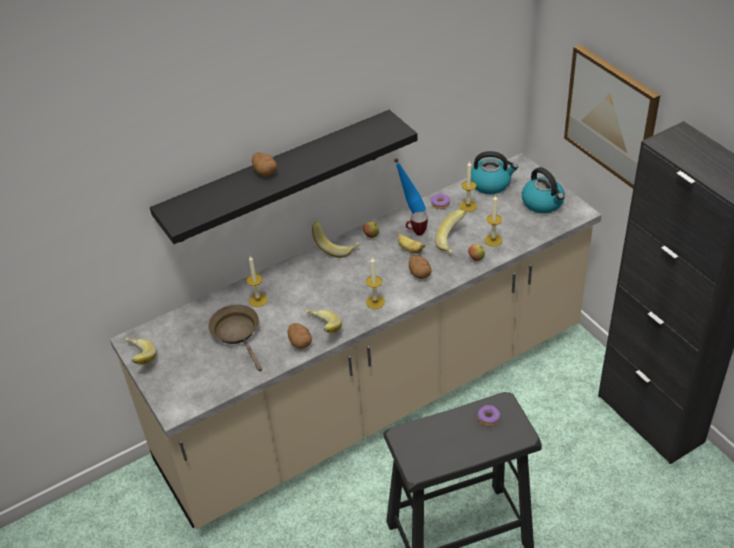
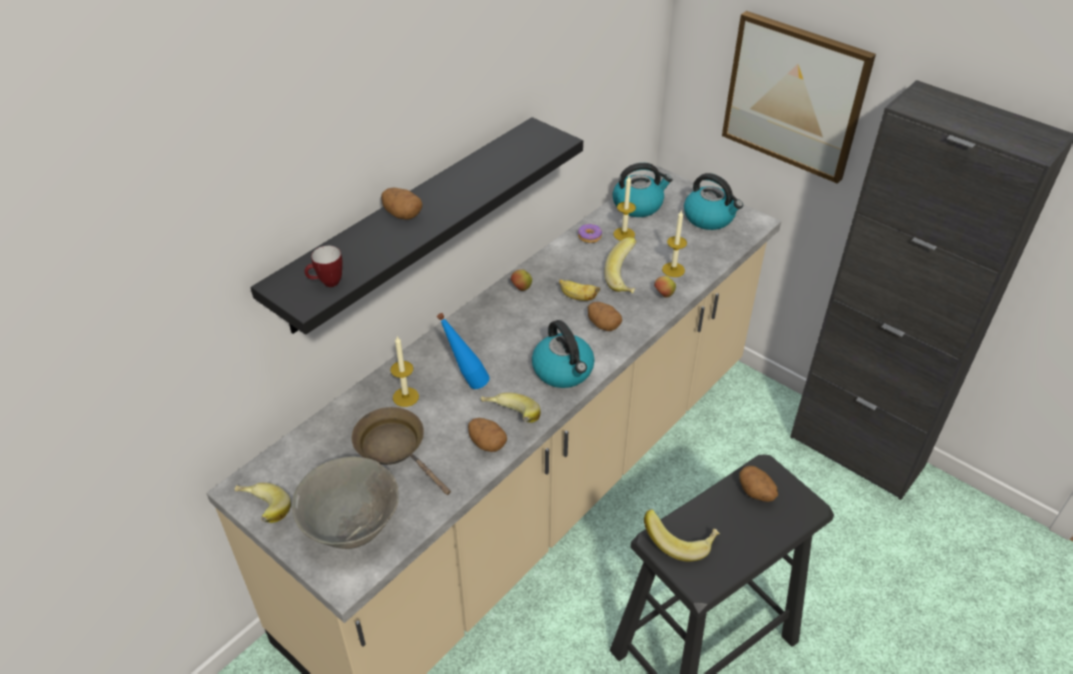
camera: 20 degrees left, 0 degrees up
(191, 379) = (351, 526): none -> grey bowl
(336, 247) = (482, 310): banana -> banana (680, 541)
(375, 302) = (563, 371): candle -> kettle
(410, 210) = (556, 249): blue bottle -> blue bottle (466, 382)
(417, 233) = (577, 276): mug -> mug (327, 283)
(488, 418) = (756, 493): donut -> potato

